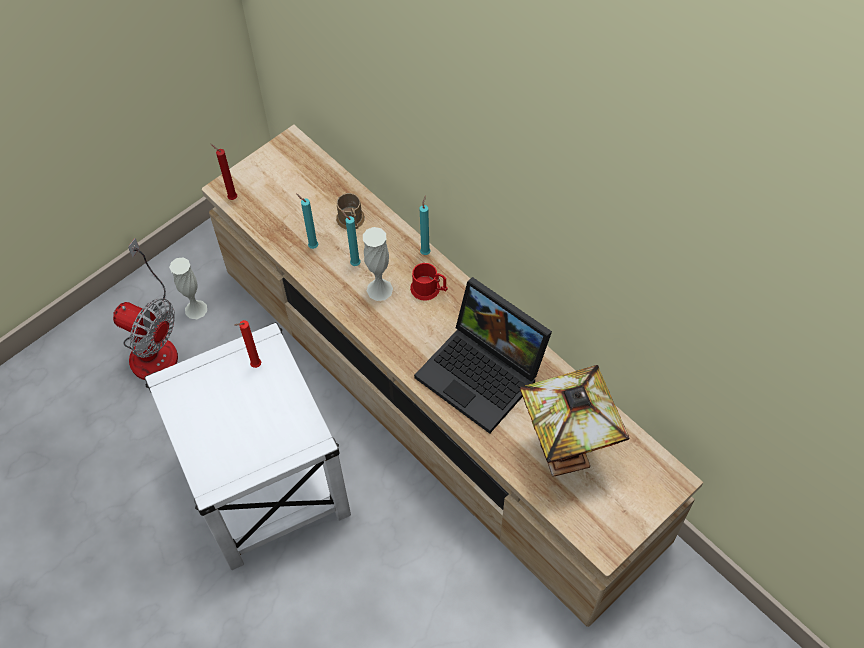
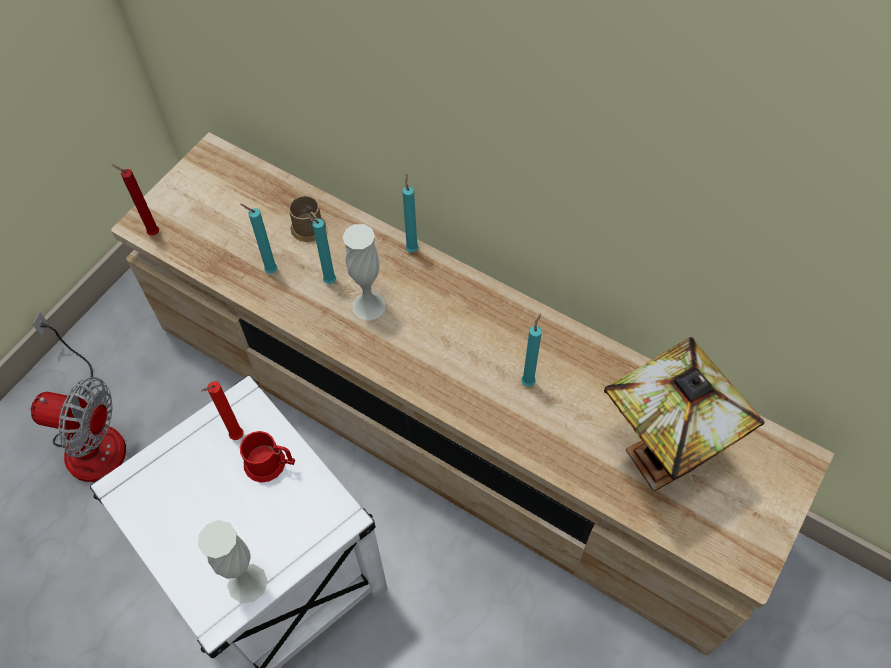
camera: 15 degrees left, 0 degrees up
(196, 309) = (134, 381): white vase -> white vase (247, 583)
(429, 289) = (430, 293): red mug -> red mug (270, 464)
(484, 373) = (528, 381): laptop -> turquoise candle

